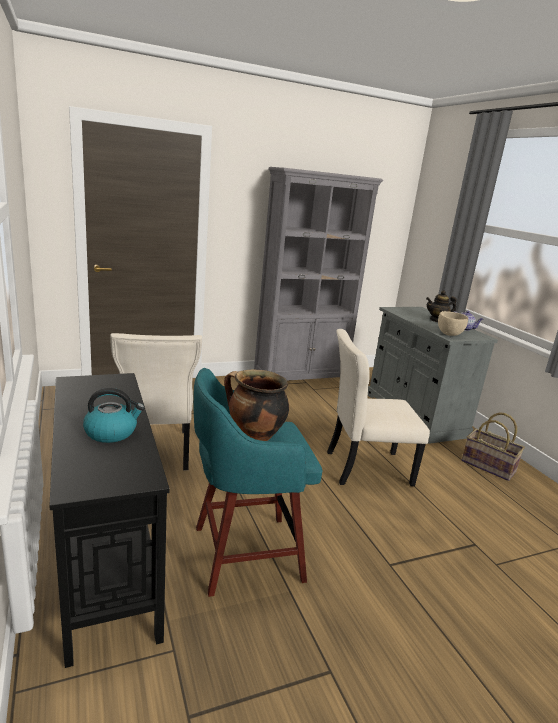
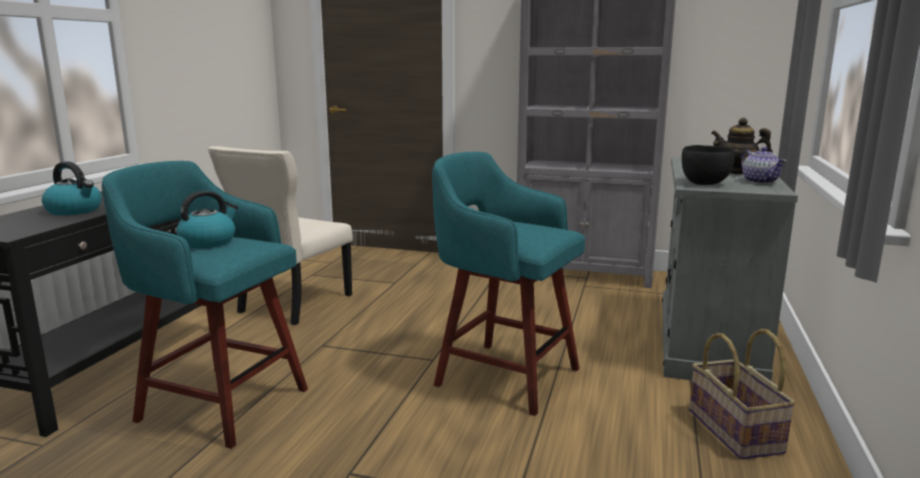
camera: 40 degrees right, 5 degrees down
(254, 435) = (208, 242): cooking pot -> kettle
(364, 468) = (503, 375): beige chair -> turquoise stool
(449, 334) = (705, 183): beige bowl -> black bowl

